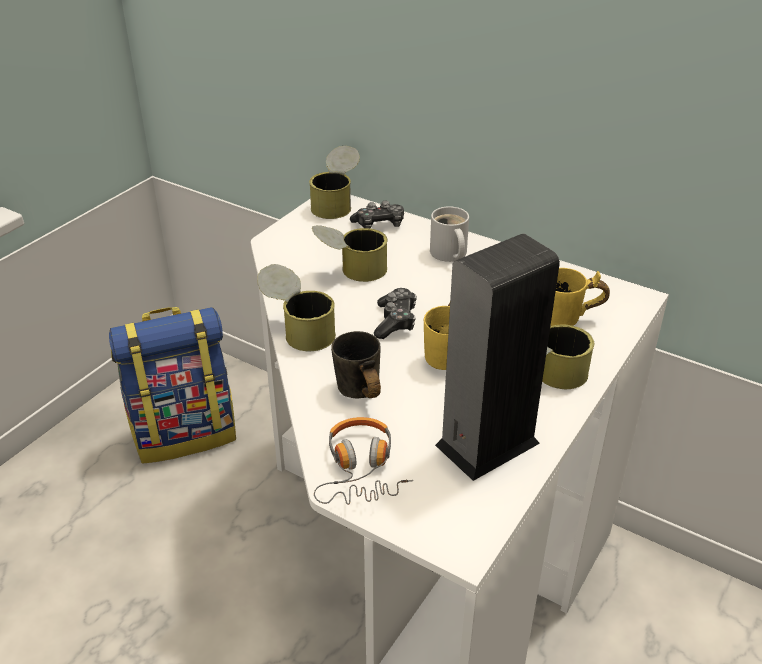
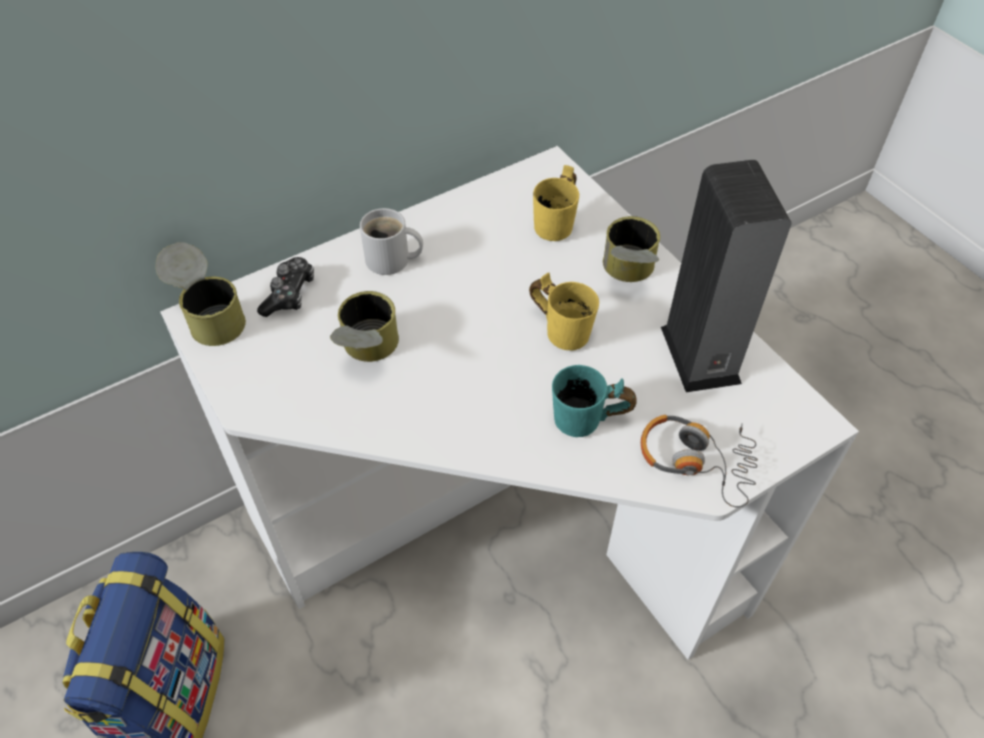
camera: 65 degrees left, 15 degrees up
(299, 330) = (449, 438): can -> none
(356, 395) = (587, 426): grey mug -> turquoise mug
(395, 321) = (483, 349): game controller -> none

